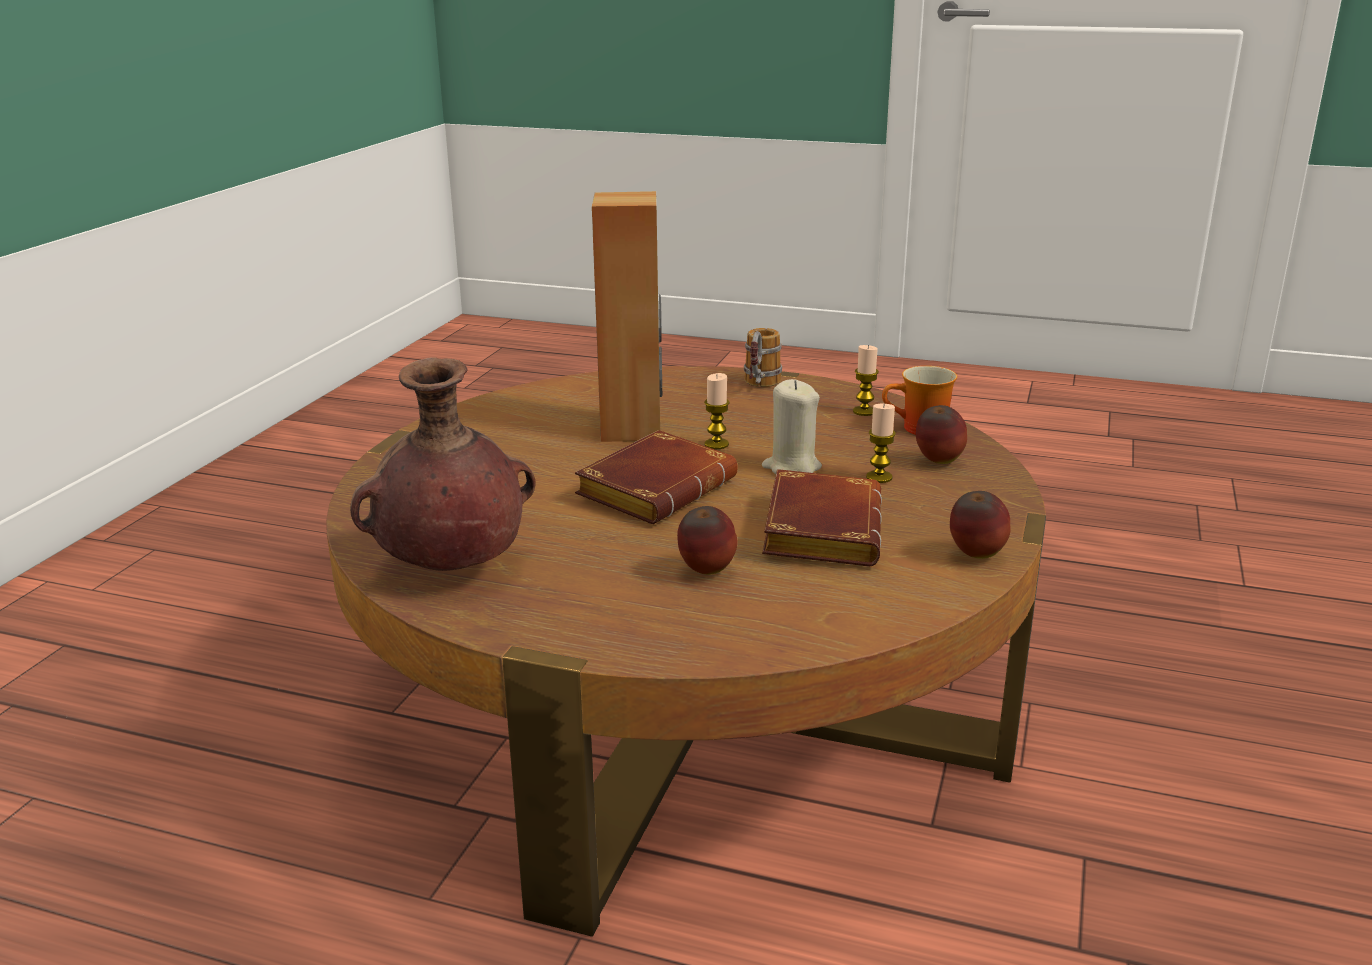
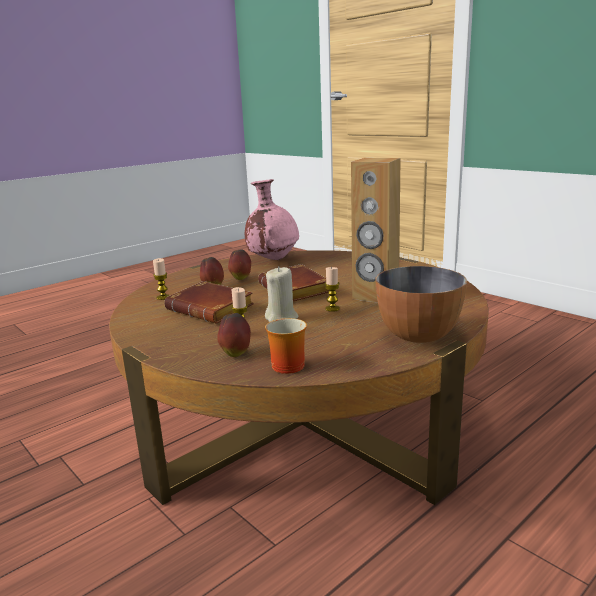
camera: 120 degrees right, 5 degrees down
(450, 569) = (273, 260): brown vase -> pink vase
(759, 386) = (418, 336): mug -> bowl
(864, 411) = (339, 356): candle -> candle (163, 297)
(975, 556) = (139, 331): apple -> apple (241, 278)

